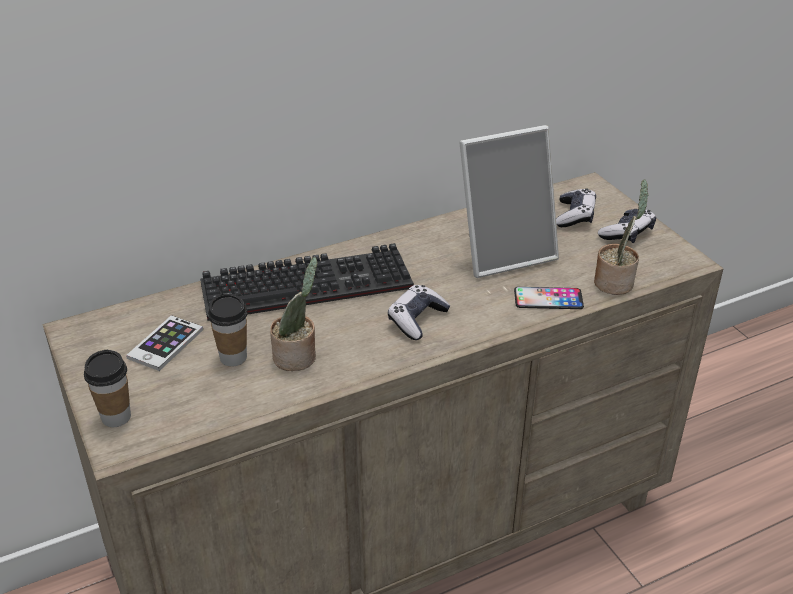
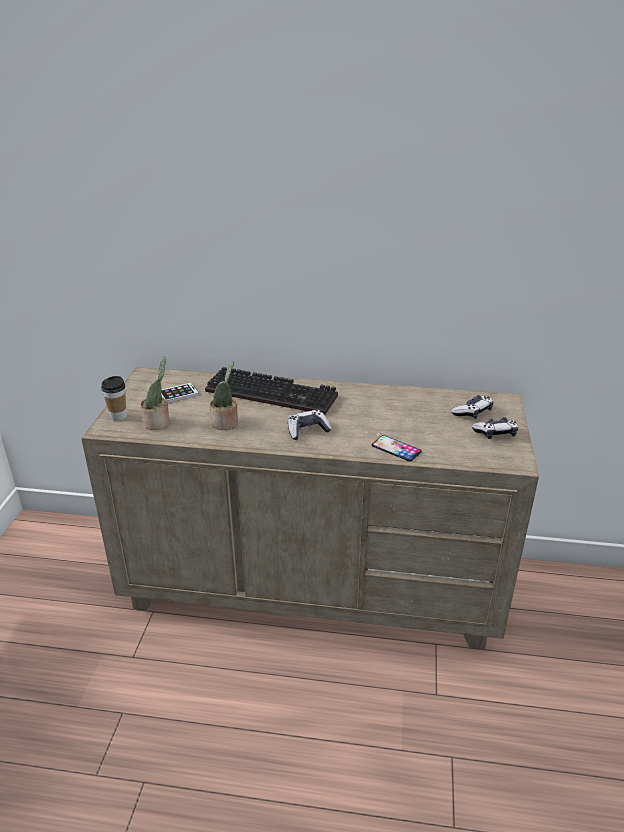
camera: 35 degrees right, 5 degrees down
(233, 357) = (197, 412): cup -> none
(504, 252) = (401, 416): picture frame -> none
(615, 282) = (451, 456): potted plant -> potted plant (158, 423)

